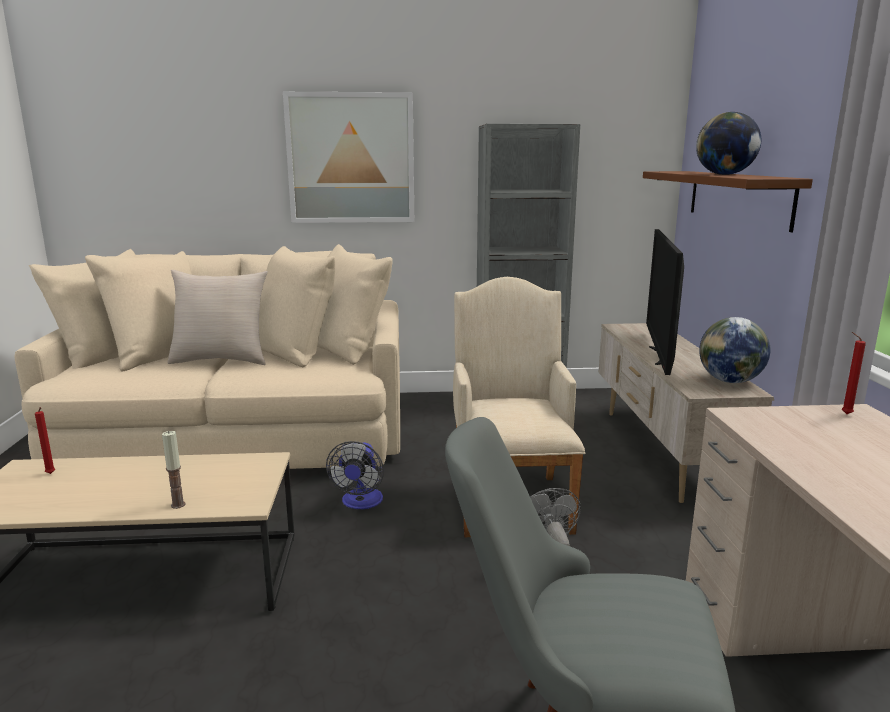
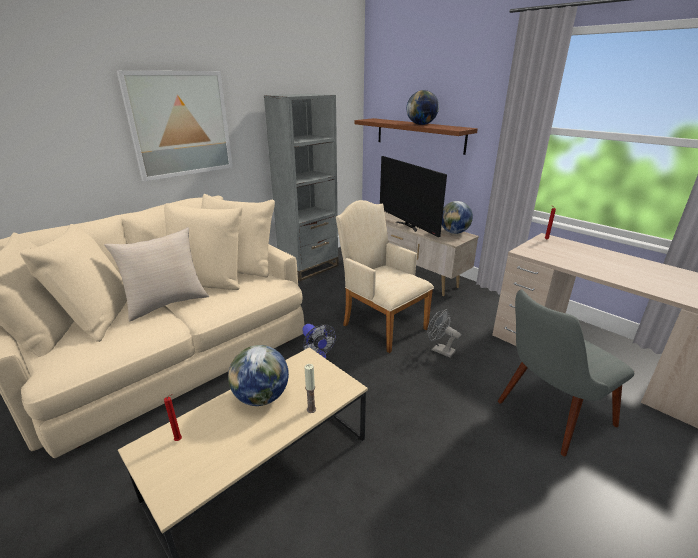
camera: 40 degrees left, 10 degrees up
(162, 474) = (261, 397): none -> globe

